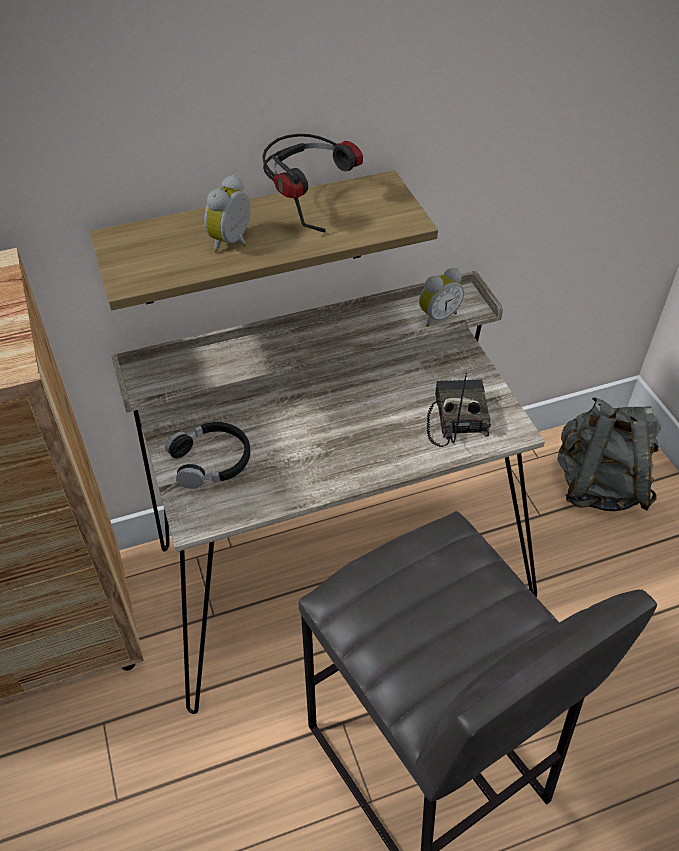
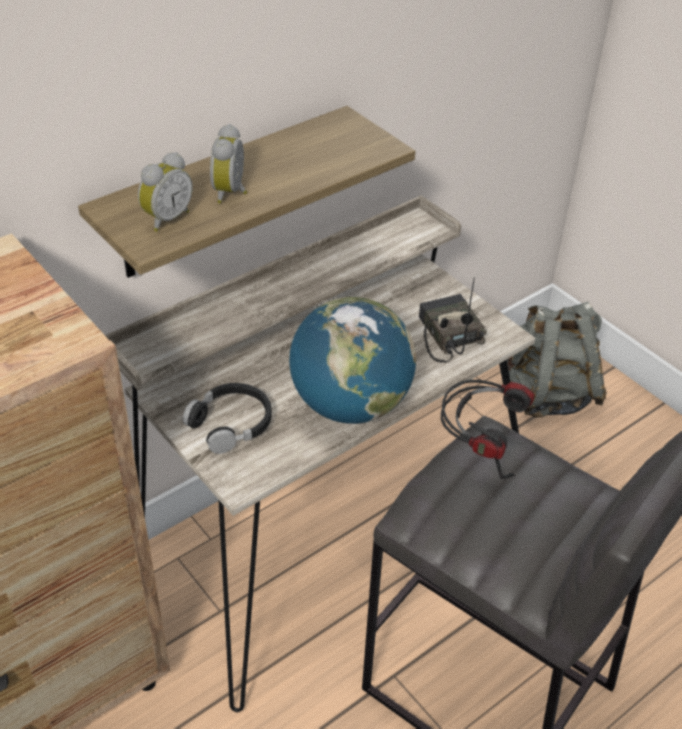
camera: 20 degrees left, 5 degrees down
(308, 207) = (285, 150): headphones -> headphones (479, 449)
(329, 468) = (350, 404): none -> globe
(437, 316) = (402, 243): alarm clock -> alarm clock (166, 218)

